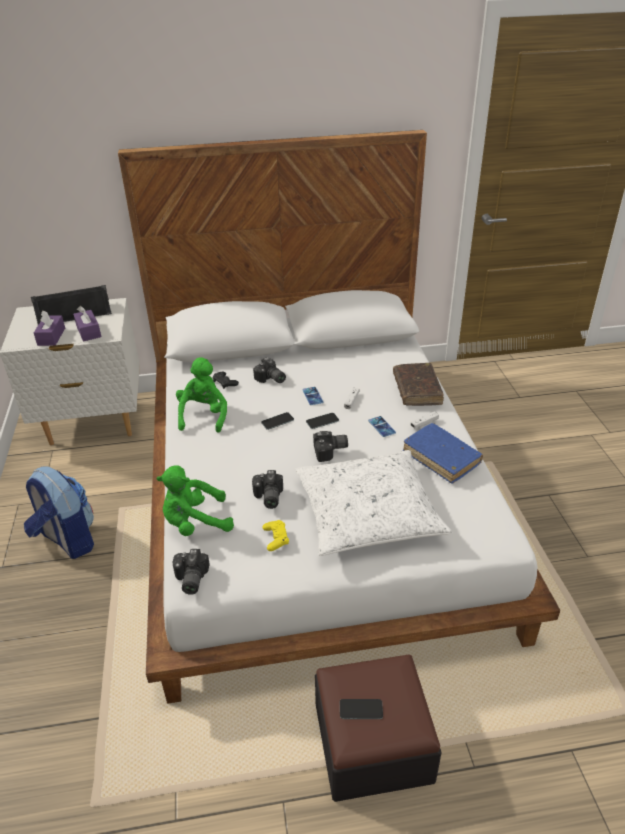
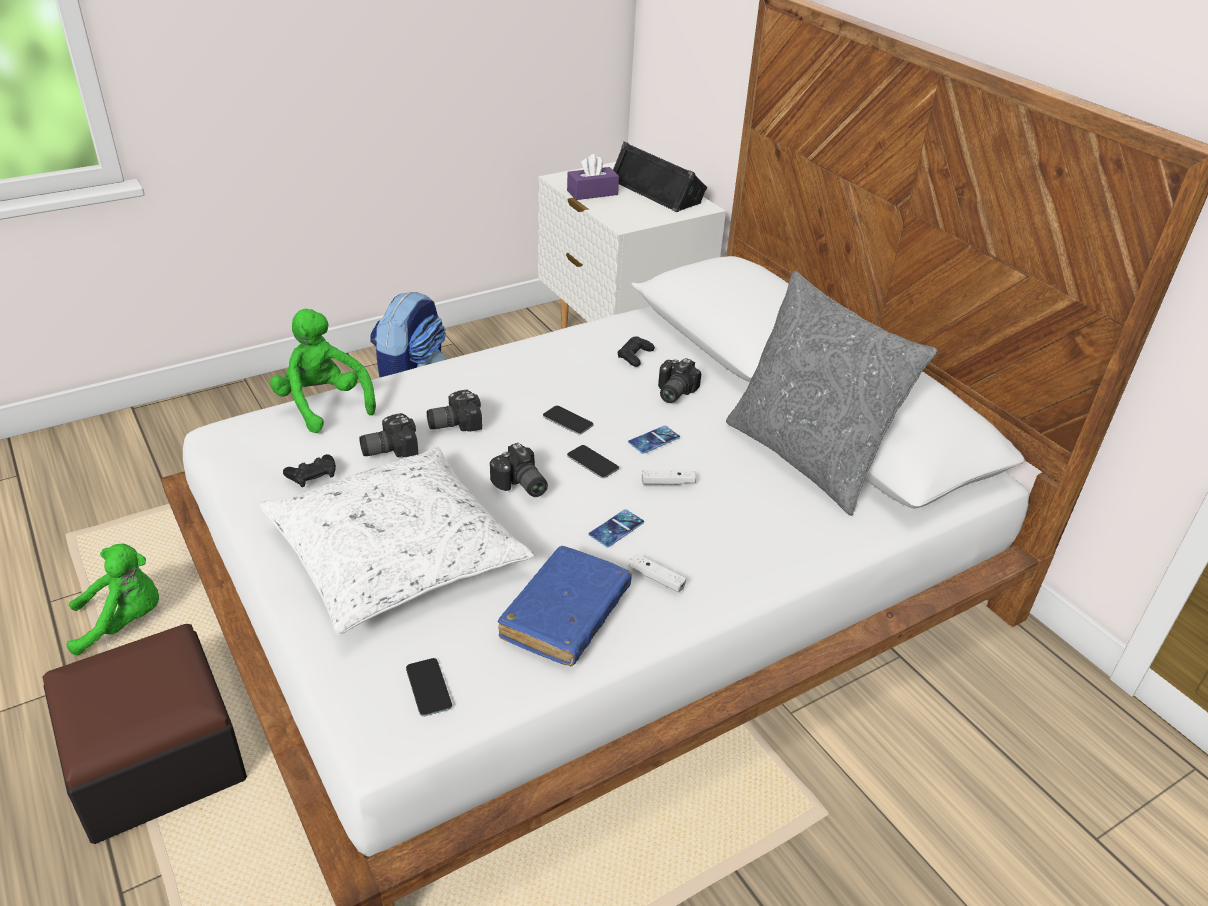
camera: 65 degrees right, 0 degrees up
(88, 331) = (622, 210): purple tissue box -> none
(189, 579) = (228, 428): camera -> camera (453, 422)
(203, 415) = (547, 358): green plush toy -> green plush toy (124, 622)
(276, 538) = (312, 475): yellow game controller -> black game controller
(352, 354) = (807, 457): none -> grey pillow
(361, 709) = (117, 675): phone -> phone (428, 687)
(417, 390) = (755, 554): brown book -> none

